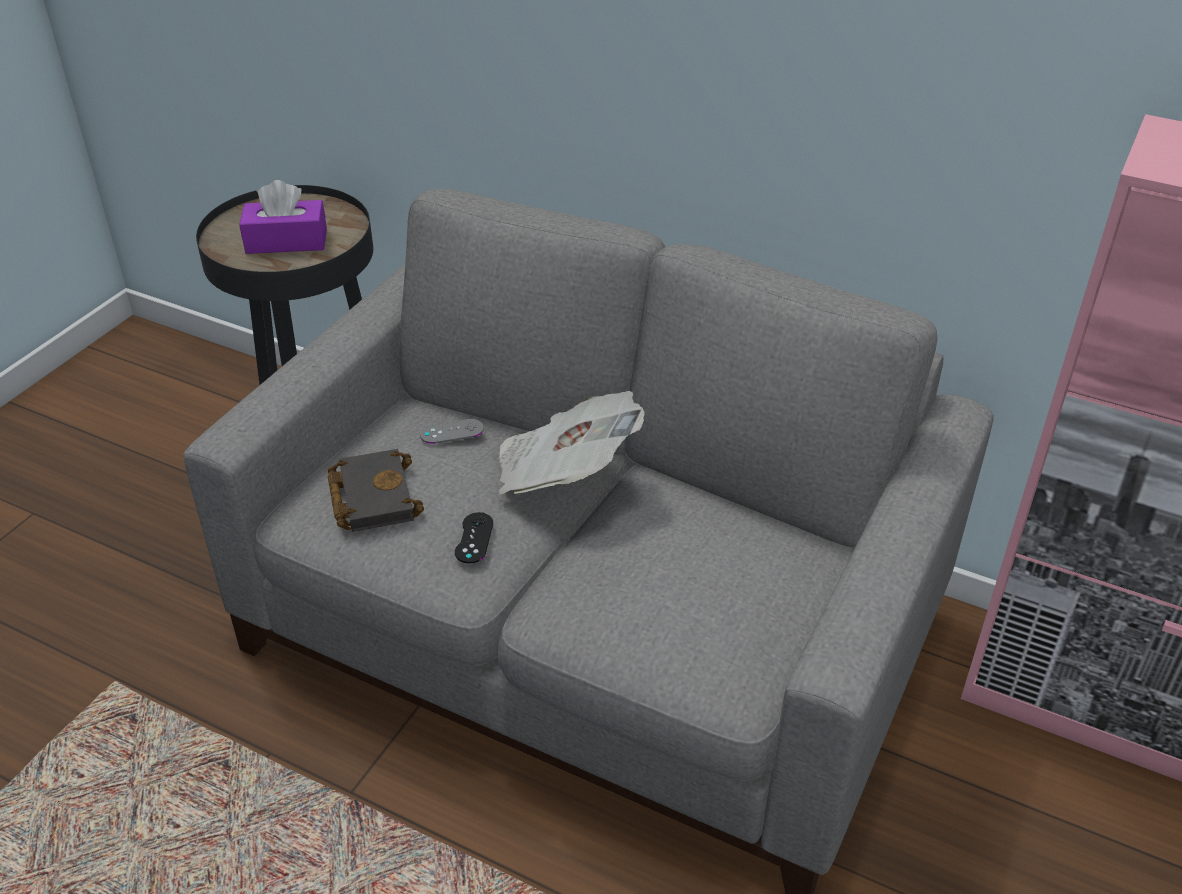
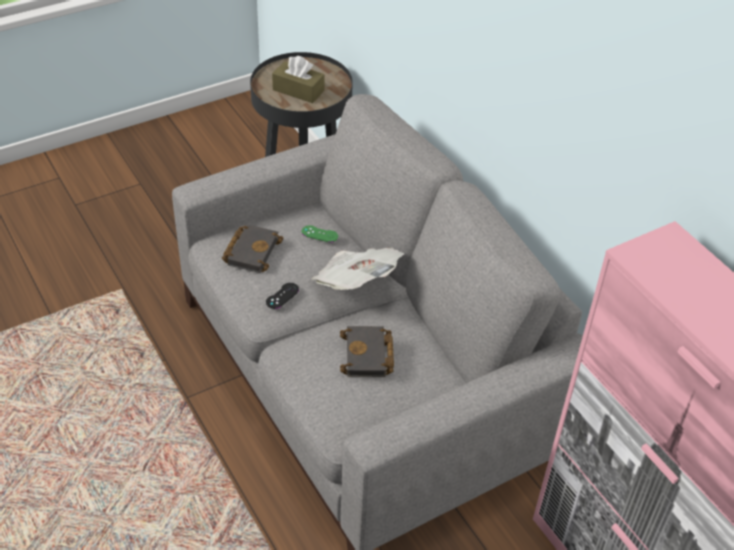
camera: 30 degrees right, 5 degrees up
(286, 241) = (298, 90): purple tissue box -> brown tissue box
(452, 432) = (319, 234): grey game controller -> green game controller
(677, 562) = (368, 356): none -> black book

